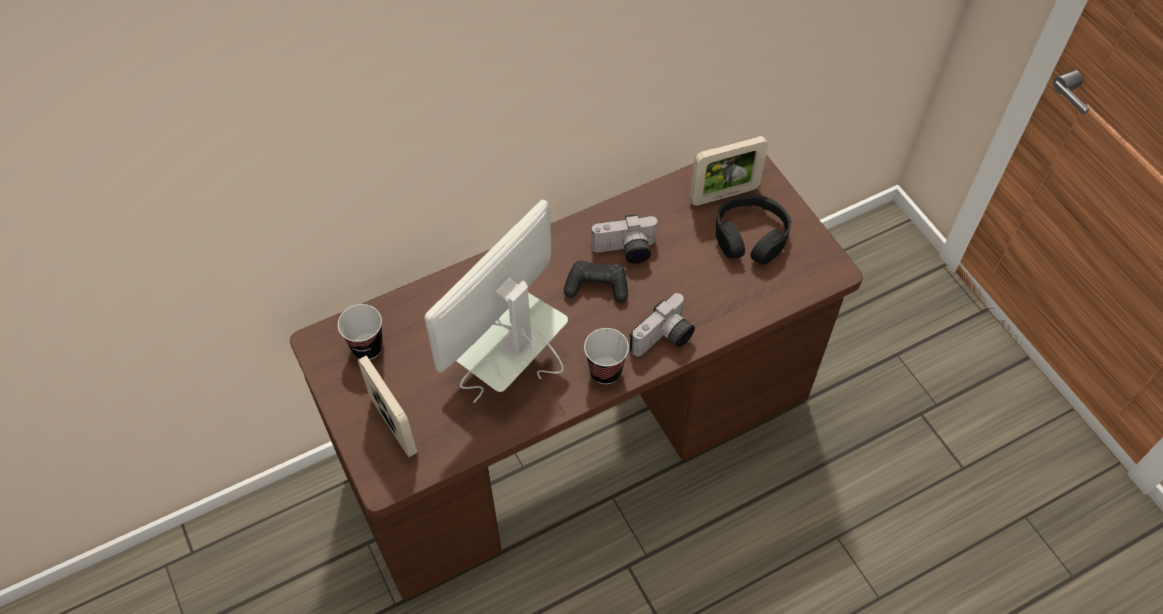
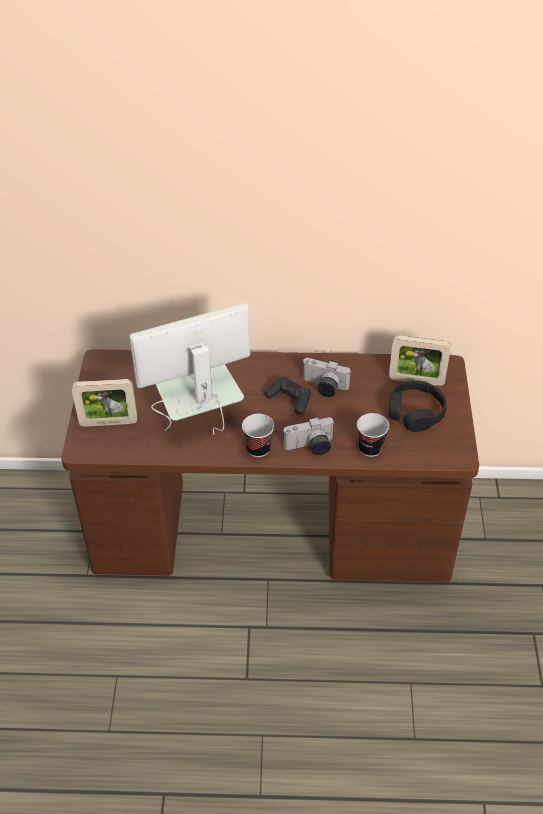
camera: 30 degrees right, 10 degrees down
(367, 347) = (125, 374): cup -> cup (370, 448)
(393, 426) = (108, 422): picture frame -> picture frame turned 90 degrees clockwise

